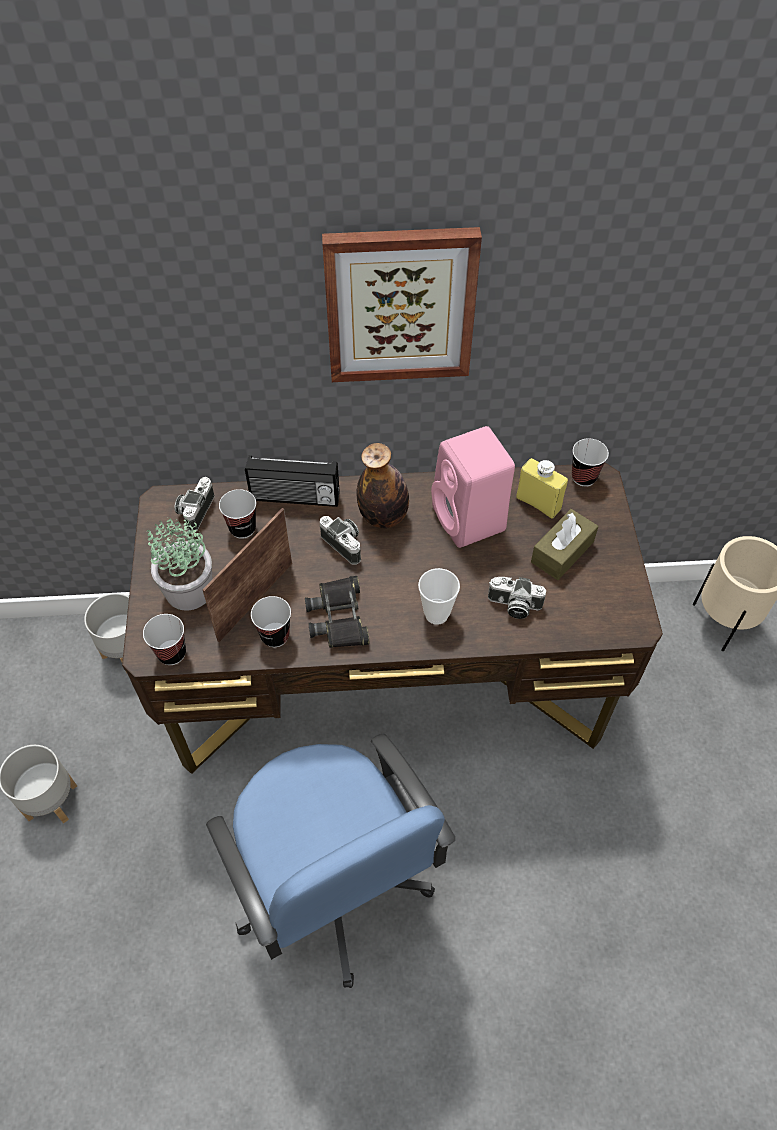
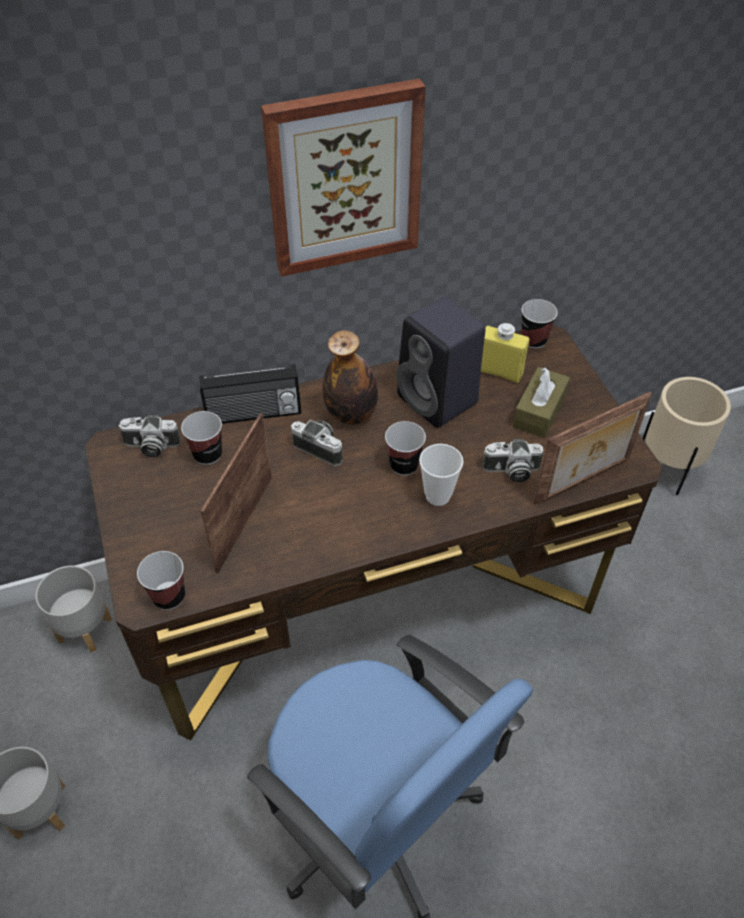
camera: 15 degrees left, 5 degrees down
(189, 591) = (169, 528): potted plant -> none
(195, 510) = (151, 446): camera -> camera turned 90 degrees counterclockwise
(275, 635) = (277, 553): cup -> cup (404, 465)
(339, 617) = (339, 520): black binoculars -> none
(470, 520) = (439, 400): pink speaker -> black speaker
(579, 631) = (583, 481): none -> picture frame

